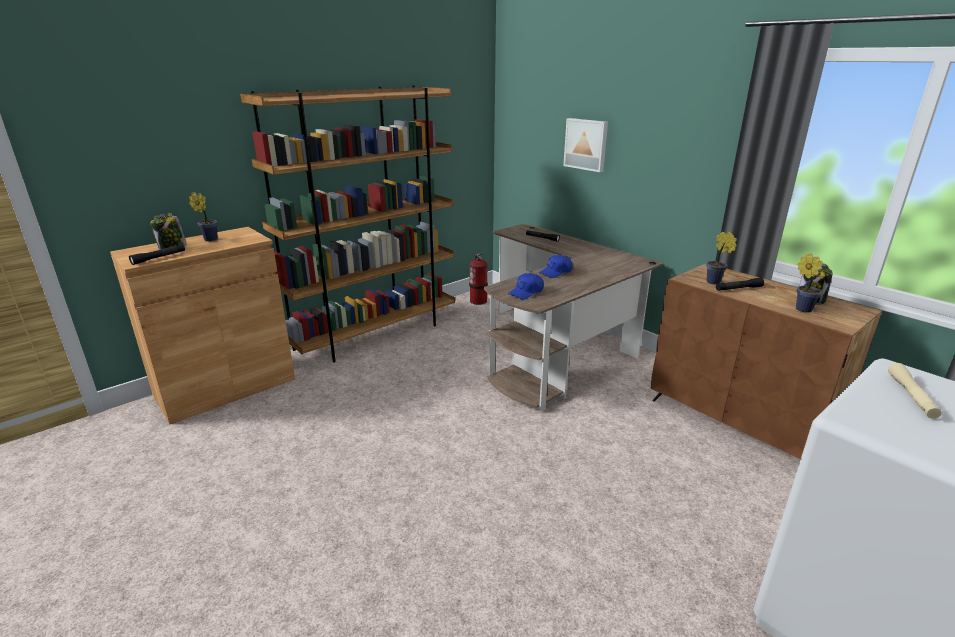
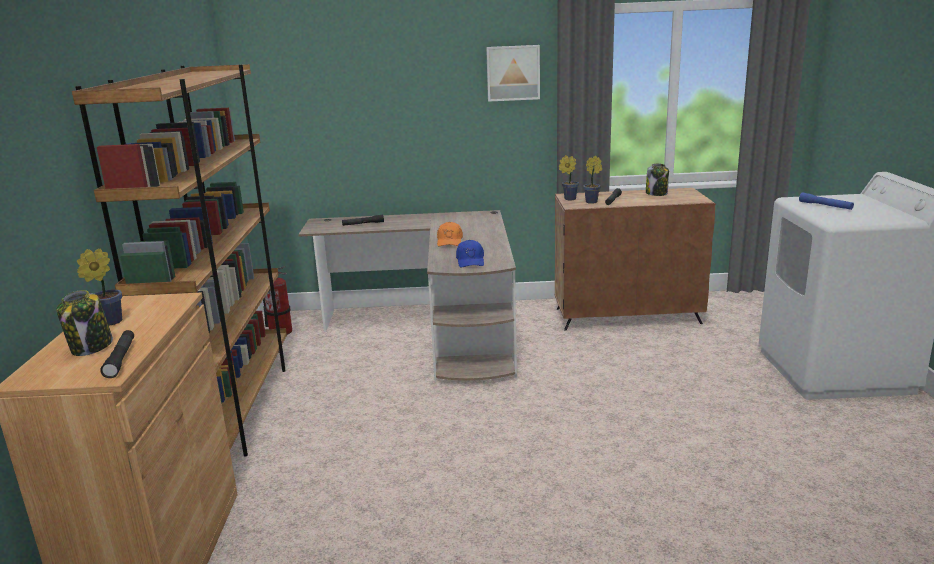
camera: 50 degrees left, 5 degrees down
(556, 272) = (450, 241): blue cap -> orange cap
(586, 144) = (381, 112): picture -> picture (513, 73)
(801, 309) = (665, 199): potted plant -> potted plant (568, 199)
(911, 396) = (825, 206): beige flashlight -> blue flashlight

